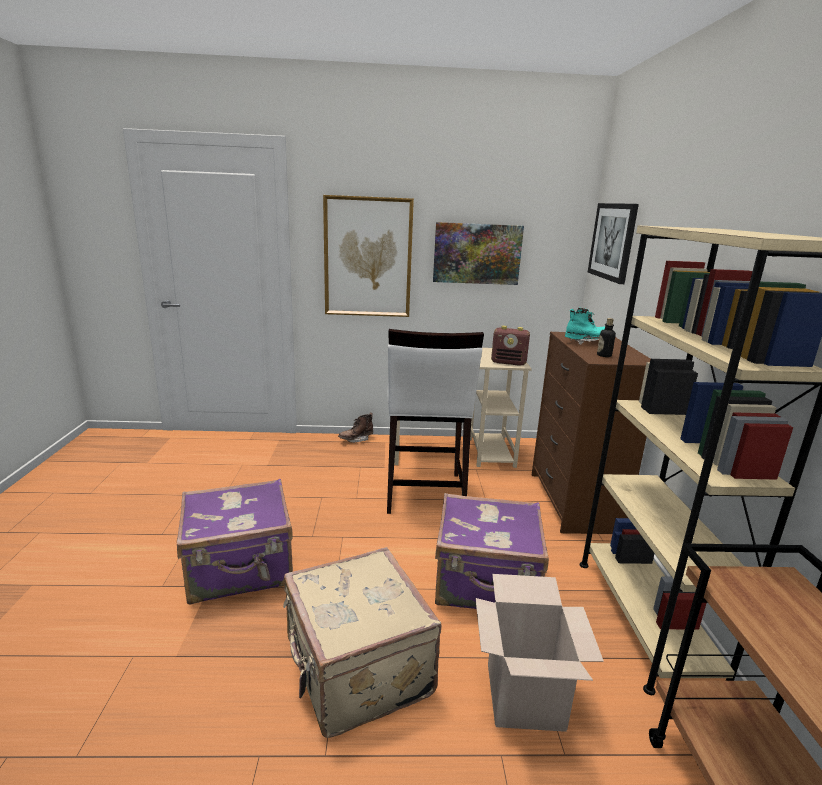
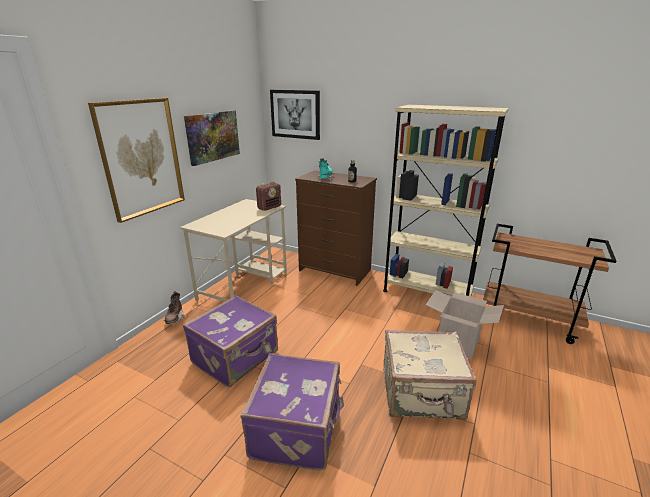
camera: 60 degrees left, 5 degrees up
(423, 493) = (280, 314): white stool -> none
(486, 584) = (381, 324): purple suitcase -> purple suitcase (236, 358)

